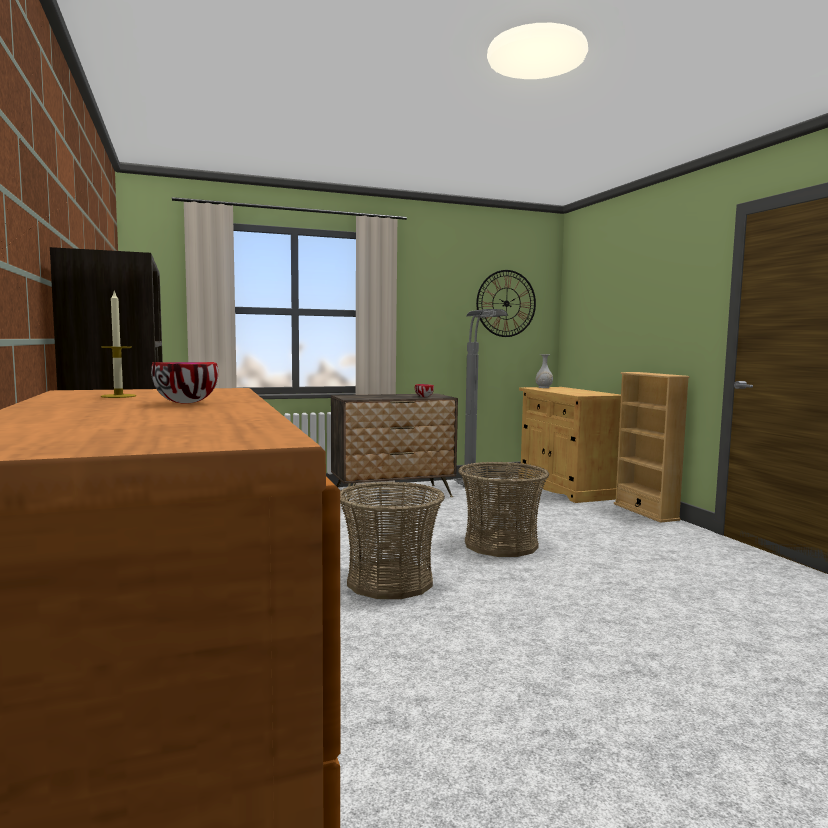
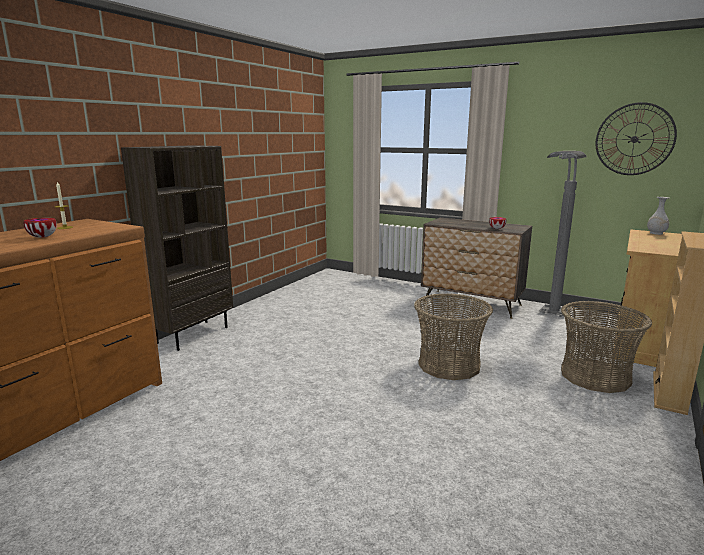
camera: 50 degrees right, 10 degrees up
(390, 581) = (327, 358): basket -> basket (595, 376)

